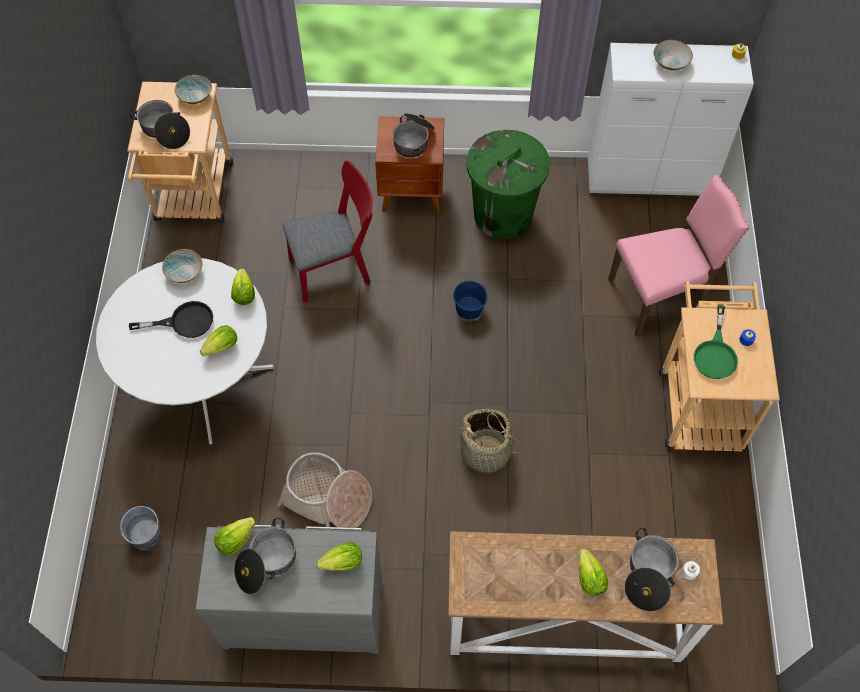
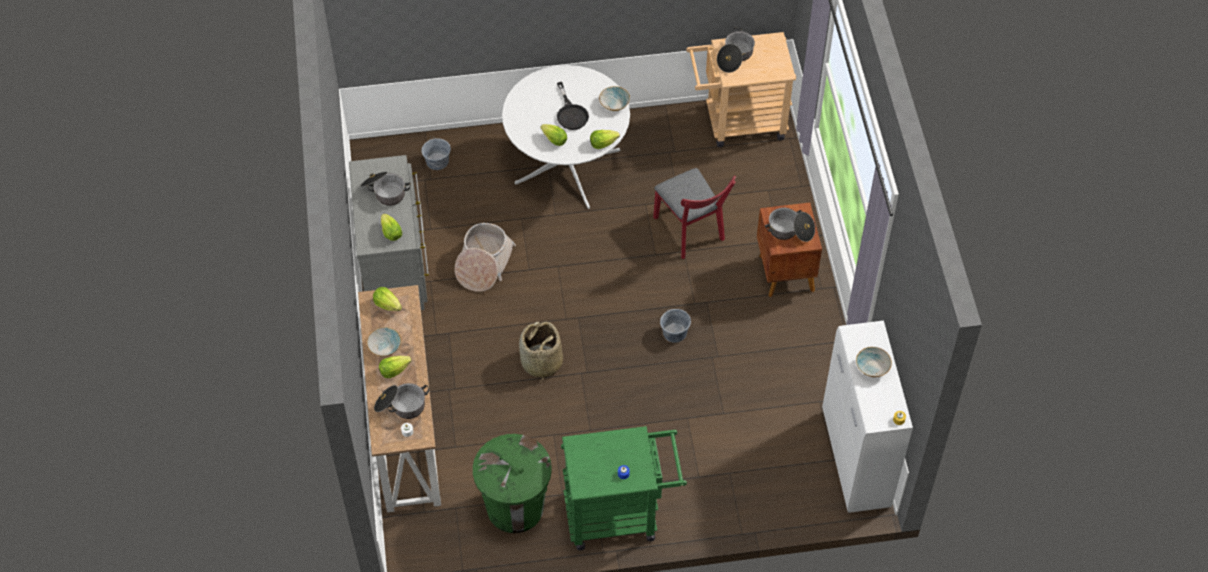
camera: 80 degrees right, 5 degrees down
(195, 96) = (777, 68): bowl -> bowl (385, 347)
(235, 540) = (398, 171): lettuce -> lettuce (387, 304)
(469, 308) = (675, 333): blue bucket -> grey bucket
(503, 215) = (780, 345): green trash can -> green trash can (515, 508)
(660, 296) = (721, 477): pink chair -> none
(699, 400) = (620, 514): beige cart -> green cart
(715, 353) = (605, 451): green frying pan -> none

